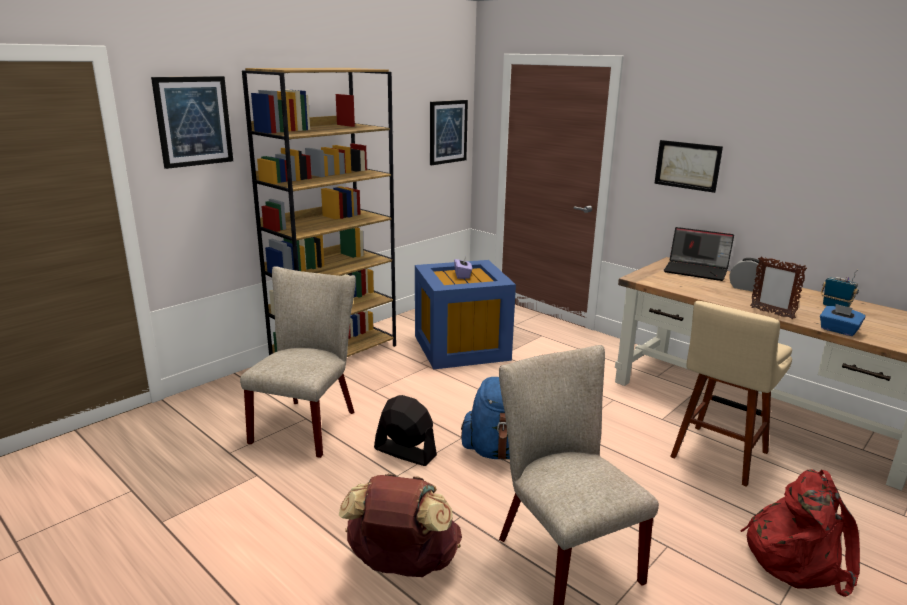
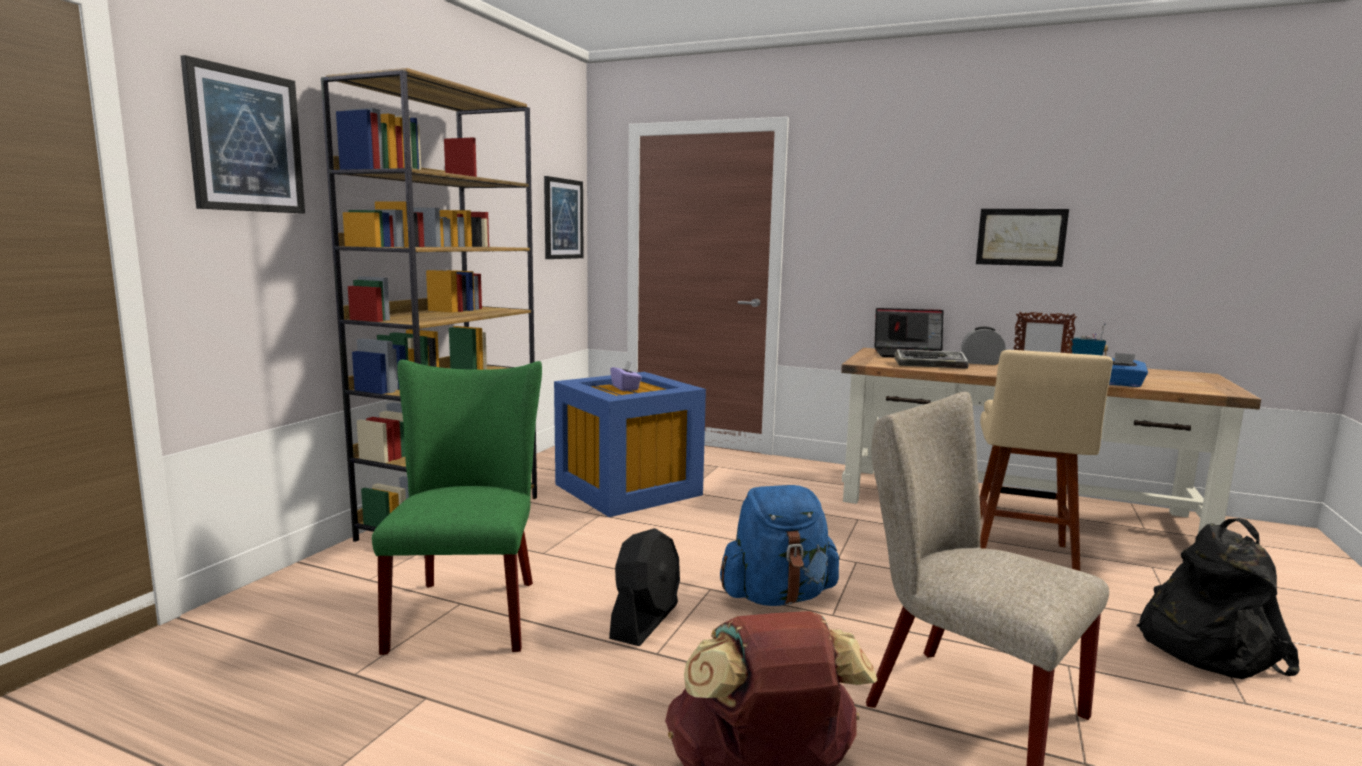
camera: 20 degrees left, 10 degrees down
(308, 423) = (468, 609): beige chair -> green chair
(405, 452) = (645, 621): black fan -> black fan turned 105 degrees clockwise
(687, 165) = (879, 237): picture -> picture (1021, 237)
(694, 287) = (931, 365): none -> keyboard
(796, 556) = (1203, 645): red backpack -> black backpack

